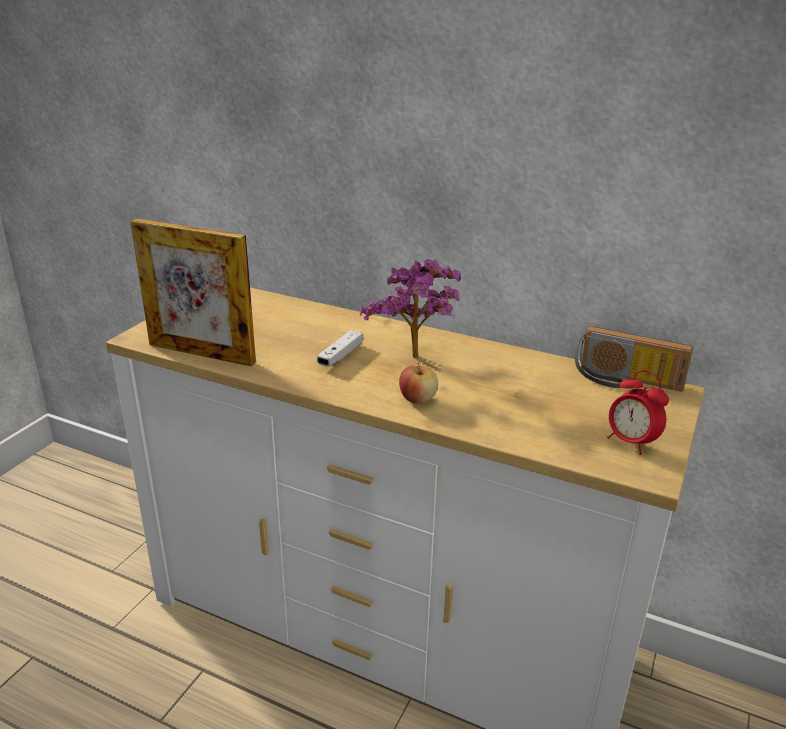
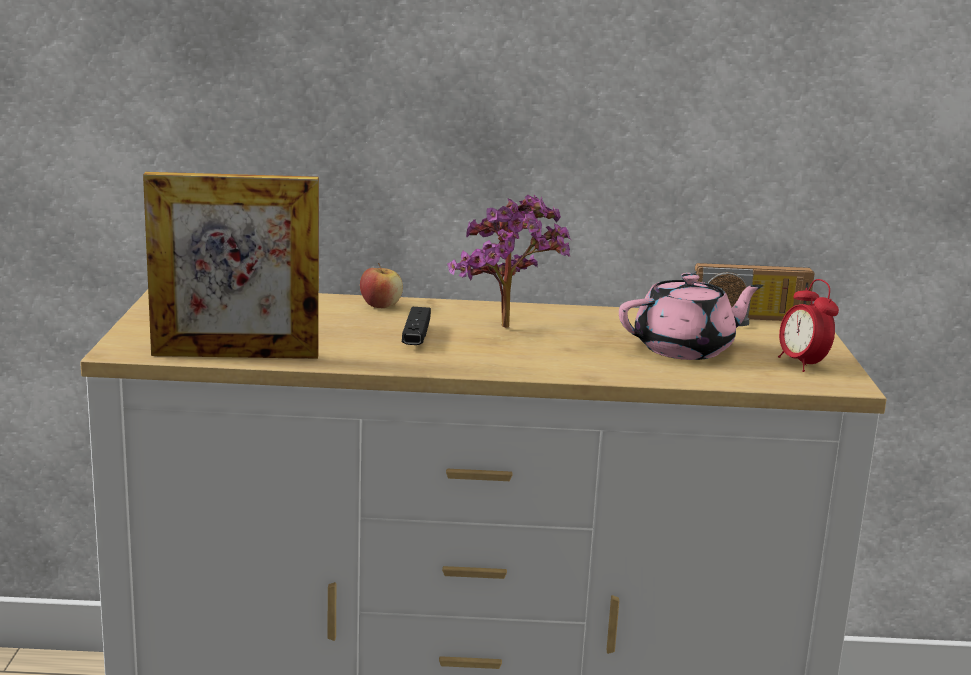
camera: 25 degrees left, 10 degrees down
(340, 356) = (416, 336): white game controller -> black game controller
(418, 399) = (552, 361): apple -> apple (381, 305)
(540, 405) = (685, 349): none -> pink teapot
(630, 442) = (802, 364): alarm clock -> alarm clock turned 45 degrees clockwise

